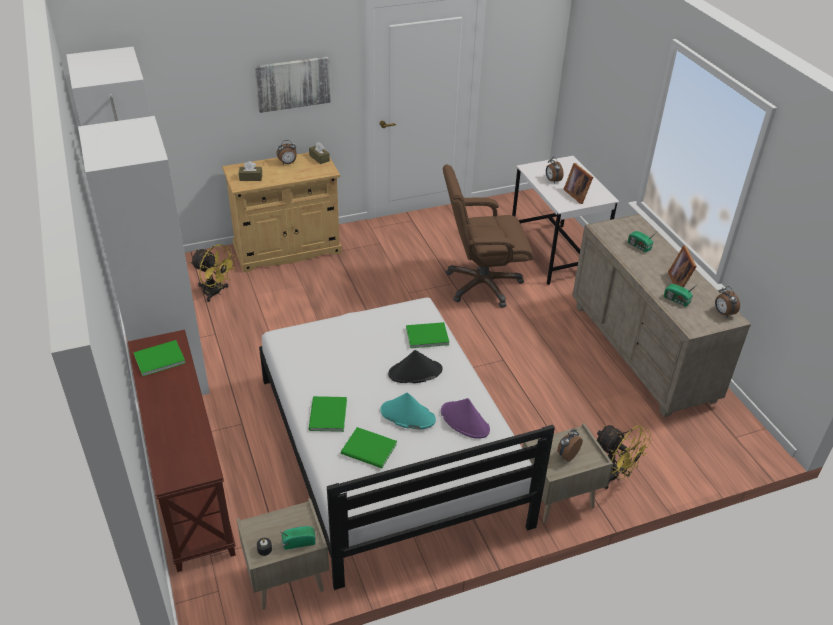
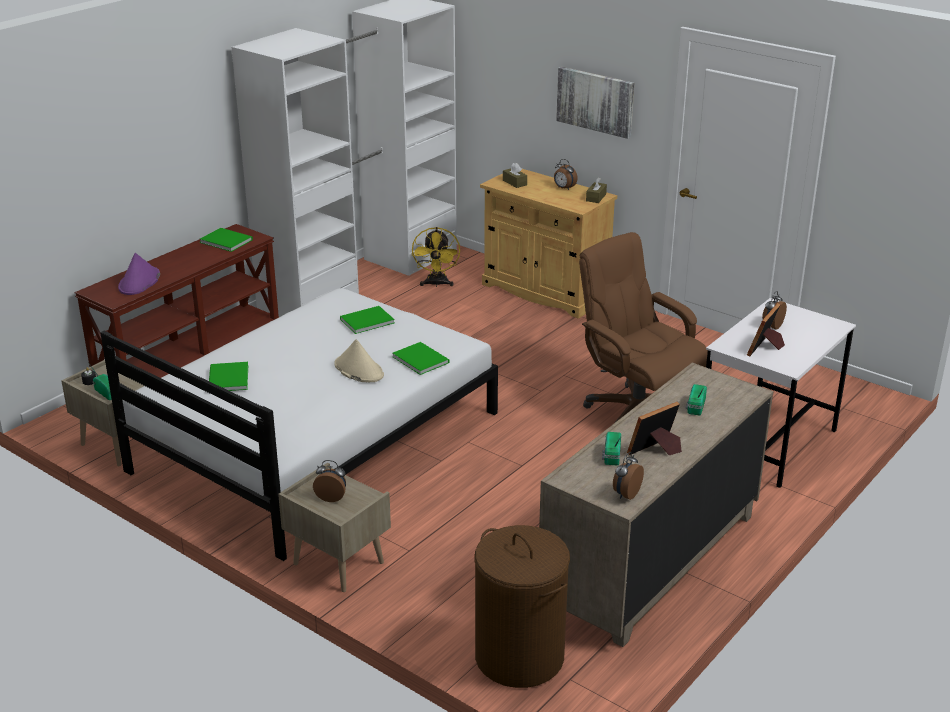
camera: 60 degrees right, 10 degrees down
(326, 416) = (255, 347): green book -> green book (365, 321)
(407, 415) = (291, 383): turquoise hat -> none
(415, 372) = (358, 370): black hat -> beige hat
(465, 421) = (313, 415): purple hat -> purple hat (139, 282)
(613, 476) = (405, 594): yellow fan -> none
(705, 449) = (520, 657): none -> brown laundry basket

